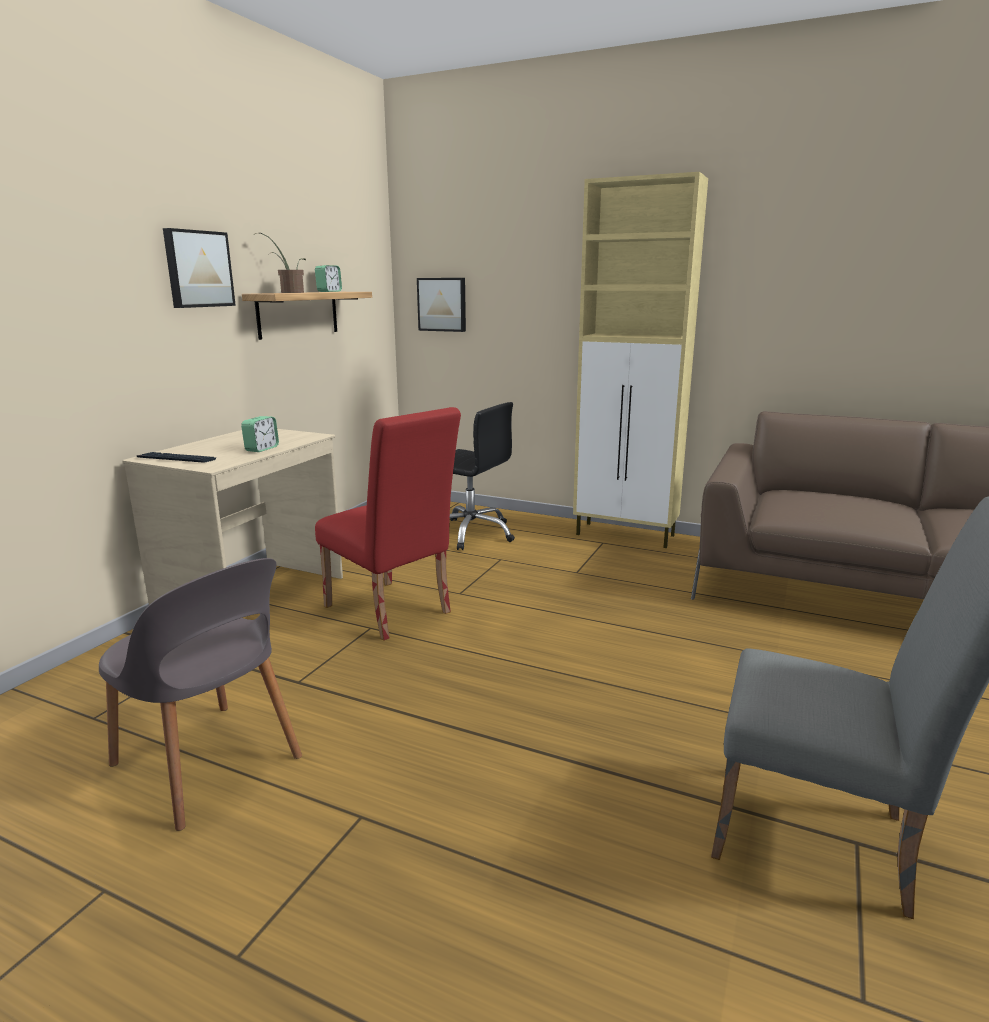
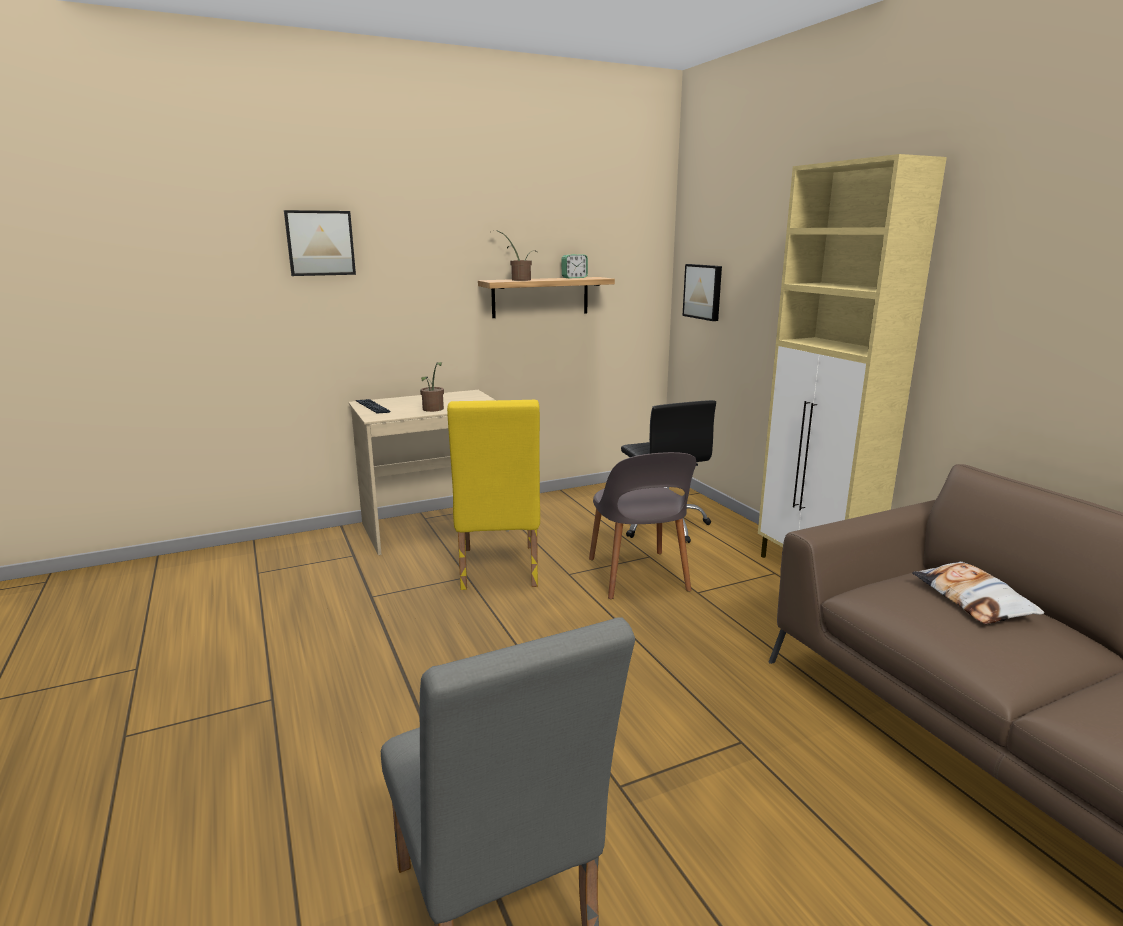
camera: 40 degrees right, 0 degrees up
(198, 269) = (435, 261): picture -> picture (320, 243)
(208, 764) = (260, 626): grey chair -> grey chair (638, 576)
(262, 449) = (433, 409): alarm clock -> potted plant
(392, 613) = (498, 571): red chair -> yellow chair
(830, 498) = (972, 600): none -> pillow

